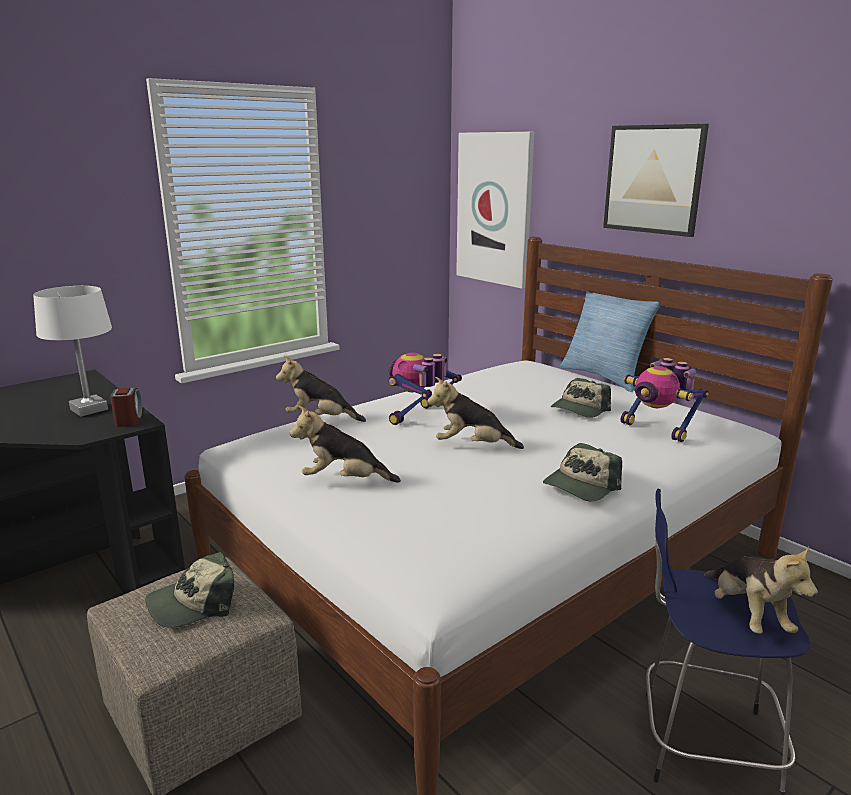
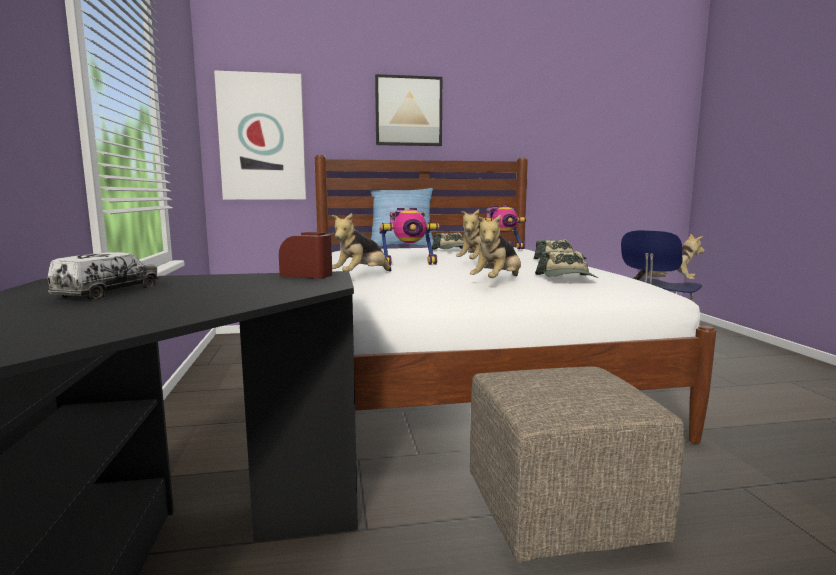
camera: 60 degrees left, 10 degrees down
(47, 397) = (108, 292): none -> toy truck
(89, 409) = (228, 282): white table lamp -> none
(193, 603) = (562, 383): cap -> cap (567, 278)
(419, 417) = (409, 264): toy robot -> toy robot turned 75 degrees counterclockwise

